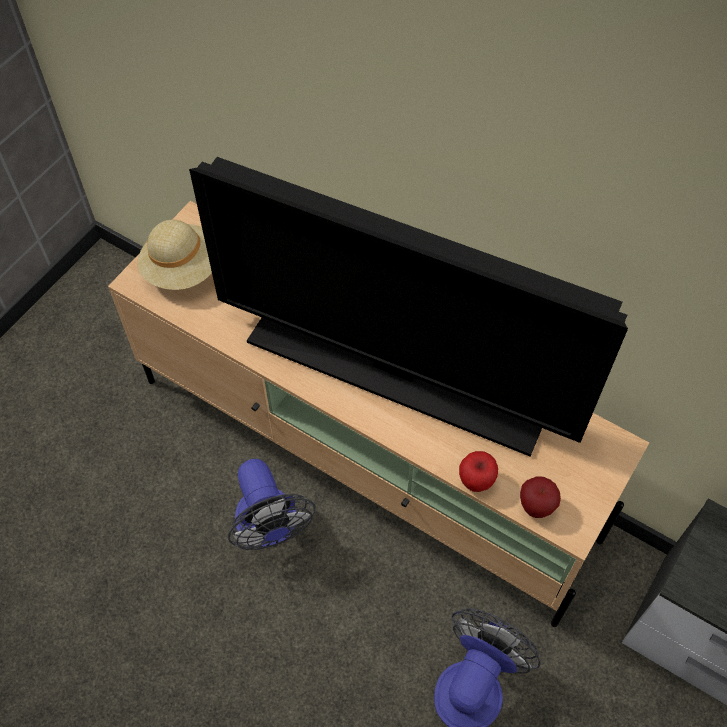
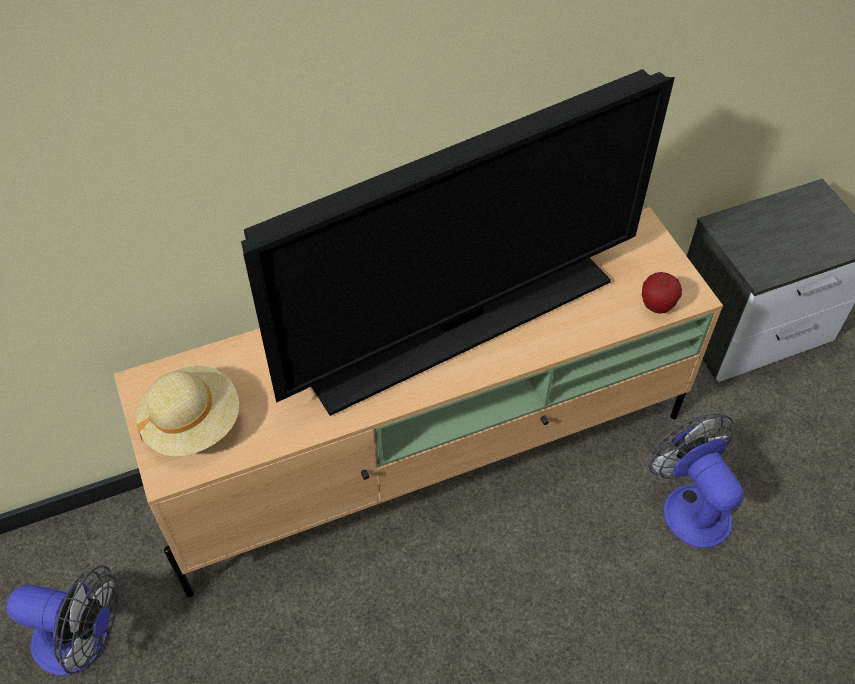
camera: 55 degrees left, 5 degrees down
(270, 528) = (437, 577): fan -> fan (83, 642)
(476, 481) = (606, 331): apple -> none

